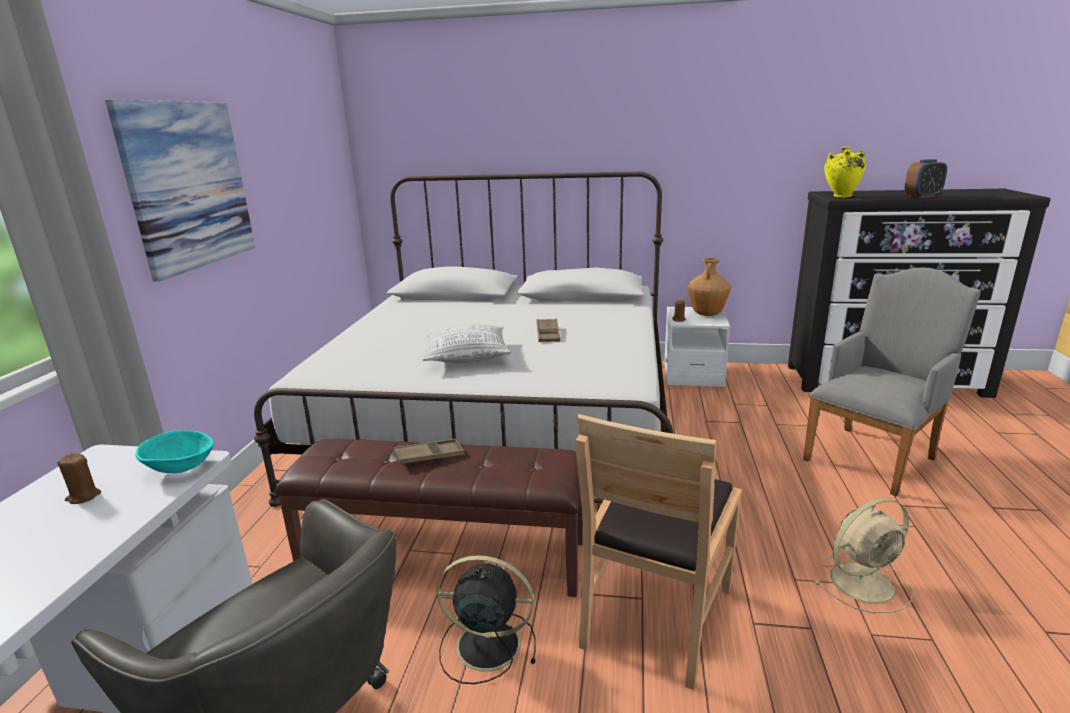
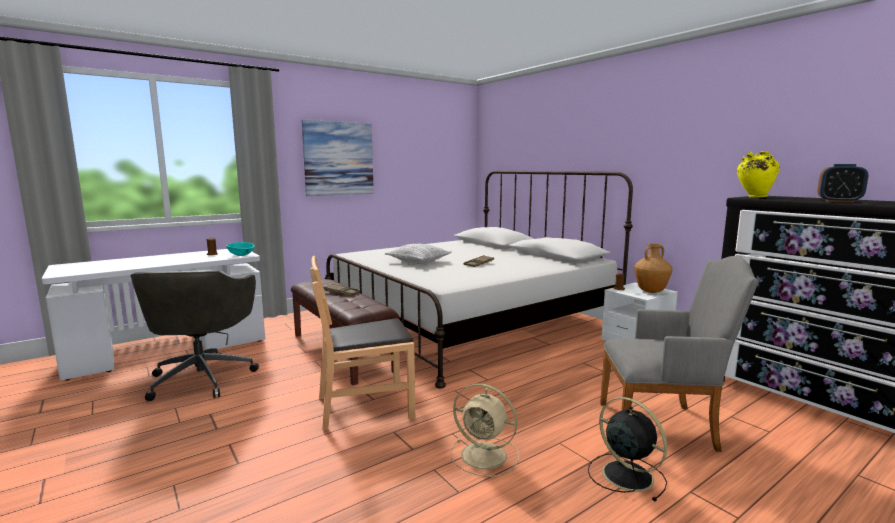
camera: 45 degrees right, 10 degrees down
(485, 644) = (297, 379): black fan -> black fan (625, 474)

